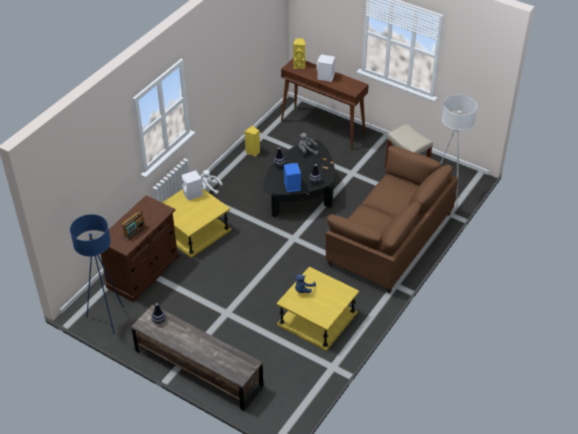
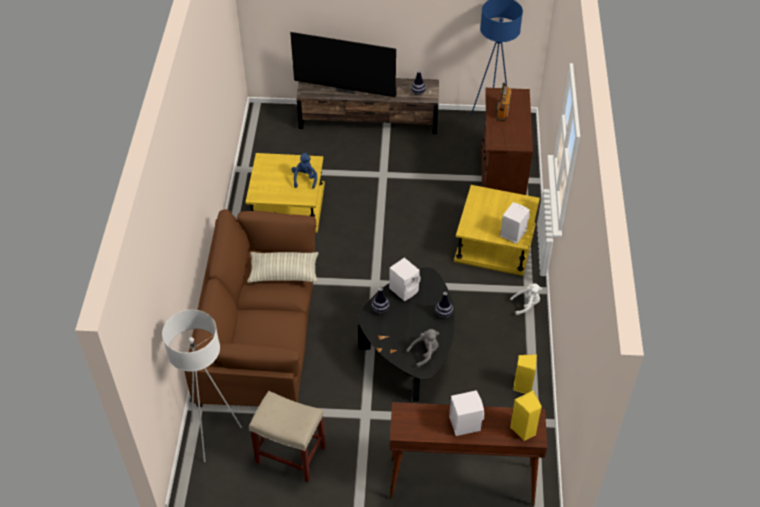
camera: 150 degrees right, 5 degrees up
(213, 352) = (346, 88): none -> television
(291, 186) = (405, 289): blue speaker -> white speaker
(362, 223) = (284, 273): none -> pillow

